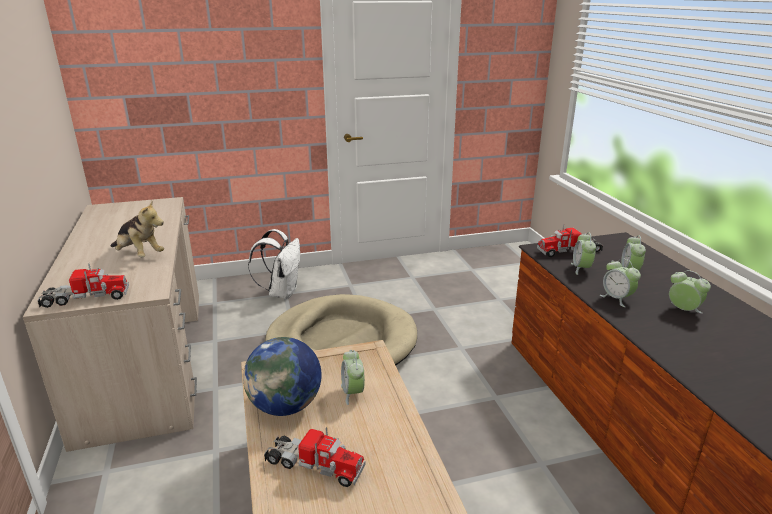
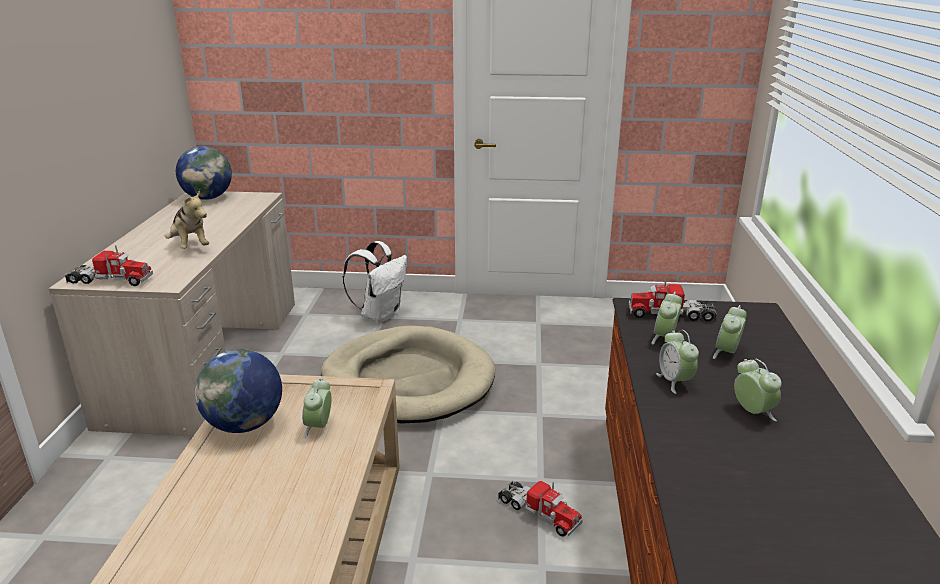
camera: 20 degrees right, 0 degrees up
(114, 209) = (208, 198): none -> globe
(314, 465) = (224, 487): toy truck -> toy truck (538, 512)

